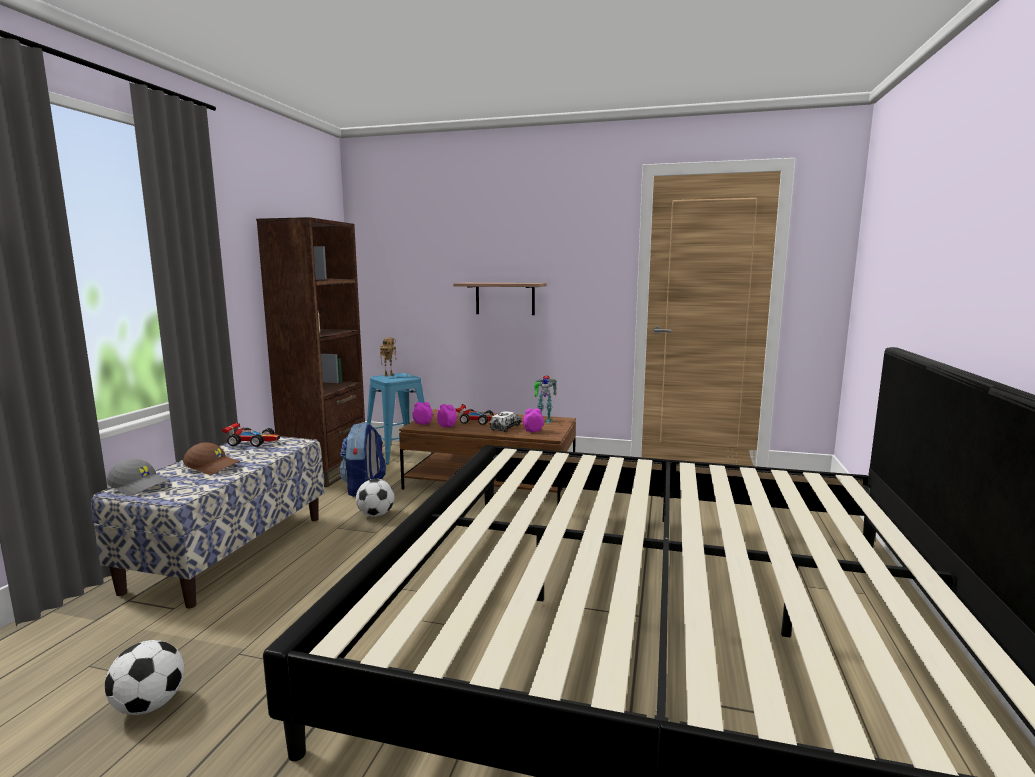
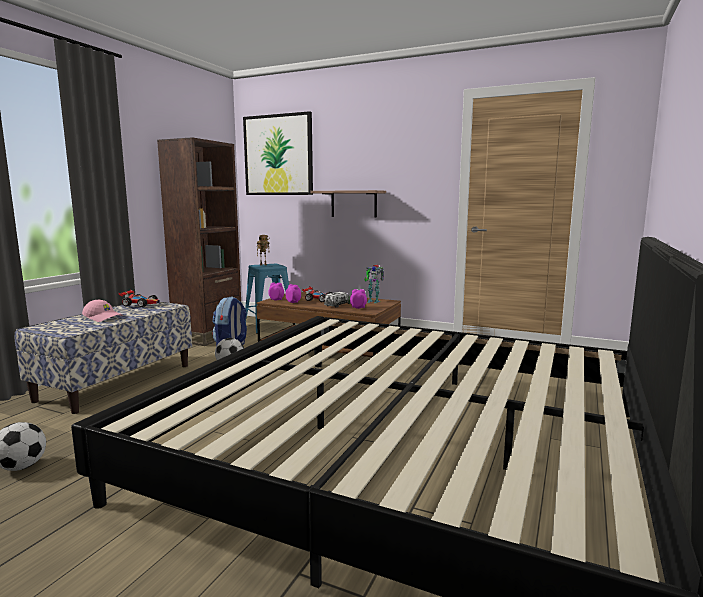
camera: 10 degrees right, 0 degrees up
(140, 486) = (48, 326): grey cap -> none
(213, 467) = (103, 317): brown cap -> pink cap
(404, 237) = (278, 155): none -> picture

